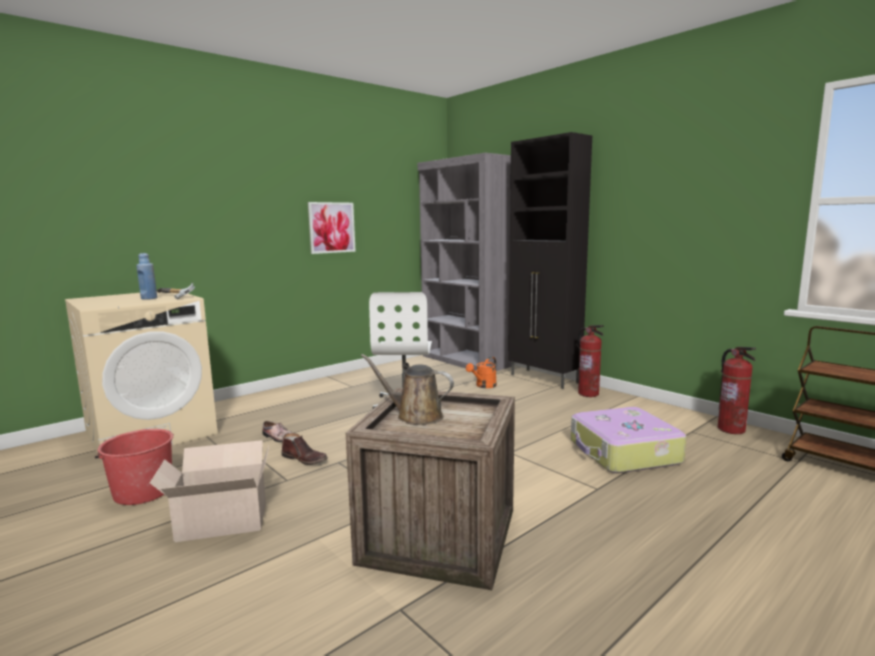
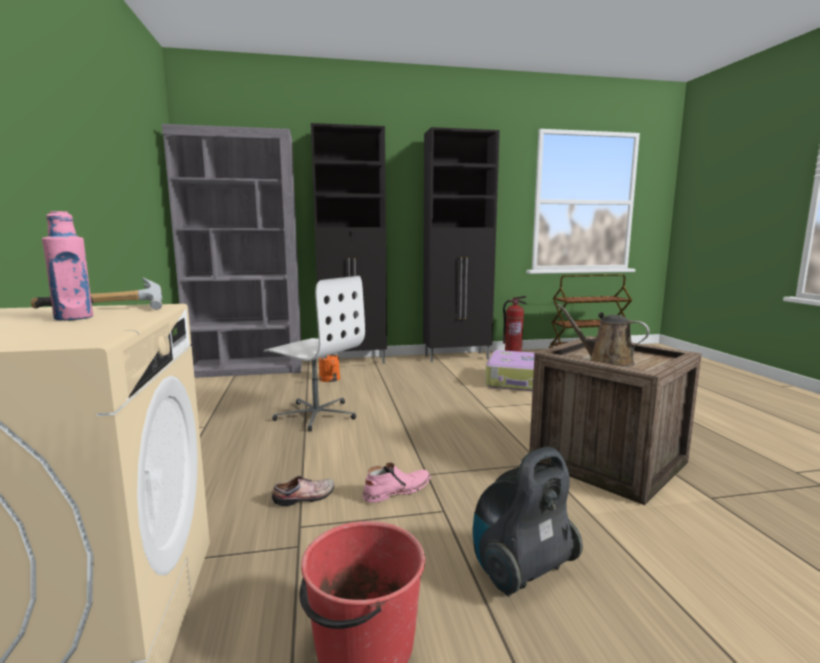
camera: 60 degrees left, 0 degrees up
(149, 298) = (74, 318): blue bottle -> pink bottle
(220, 521) = (520, 571): cardboard box -> vacuum cleaner
(305, 459) = (396, 491): brown boot -> pink boot
(331, 227) = (111, 200): picture -> none
(415, 416) = (606, 361): brown watering can -> brown watering can turned 75 degrees clockwise
(588, 394) = (407, 361): fire extinguisher -> none
(649, 408) = (457, 357): none -> black cabinet

